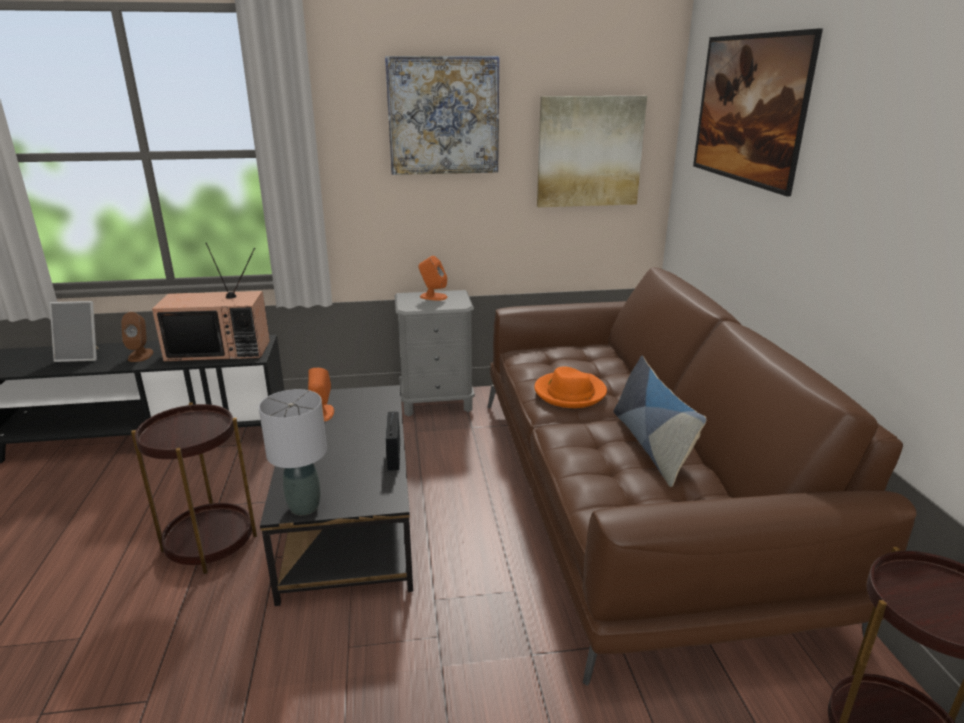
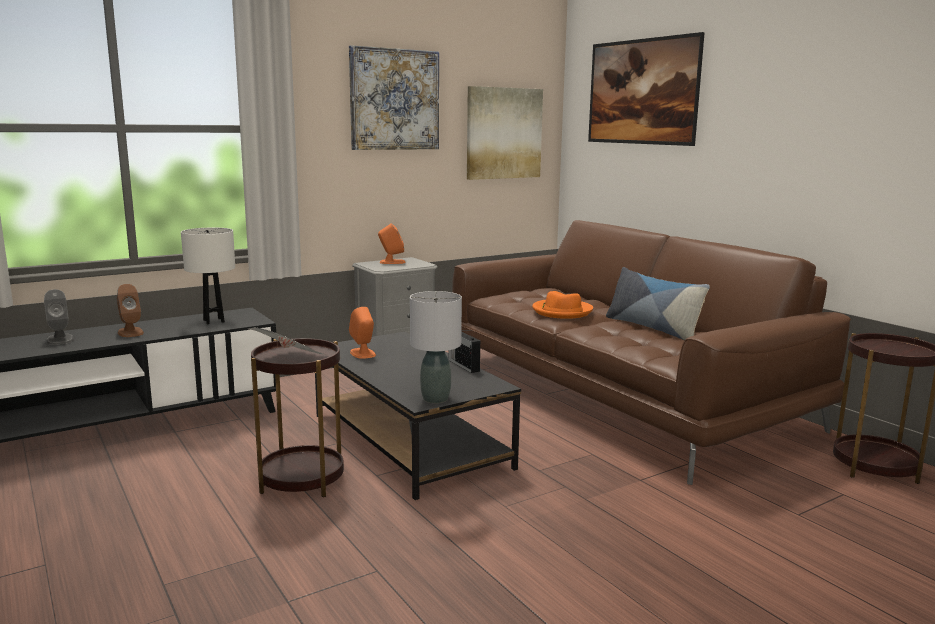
camera: 25 degrees left, 10 degrees down
(82, 356) = (60, 339): picture frame -> grey speaker
(171, 437) = (290, 361): none -> newspaper
(220, 350) = (213, 321): television -> white table lamp

